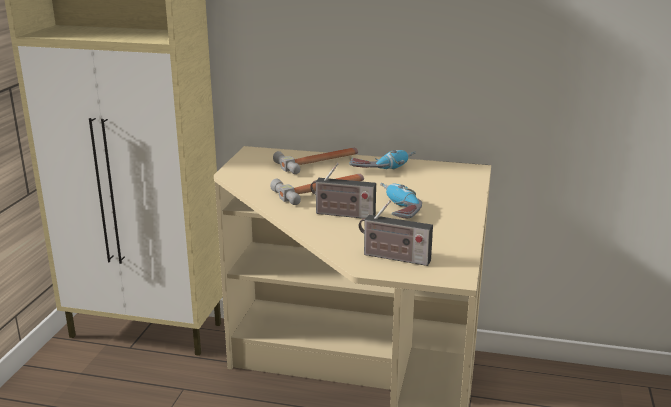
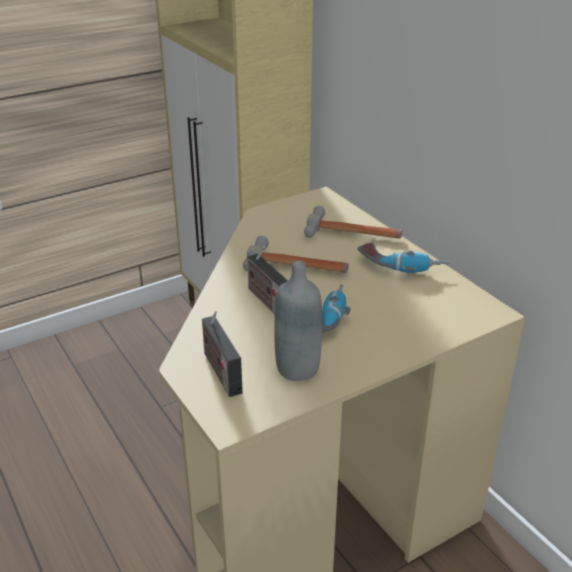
camera: 45 degrees right, 10 degrees up
(433, 235) = (297, 368): none -> grey bottle

